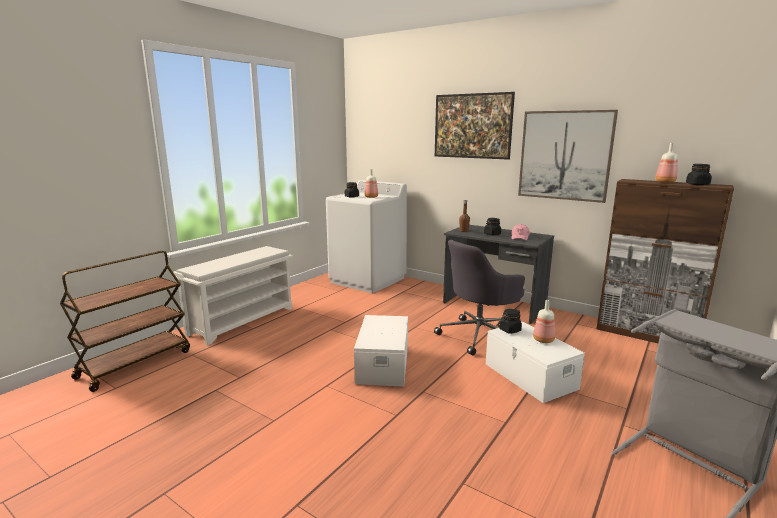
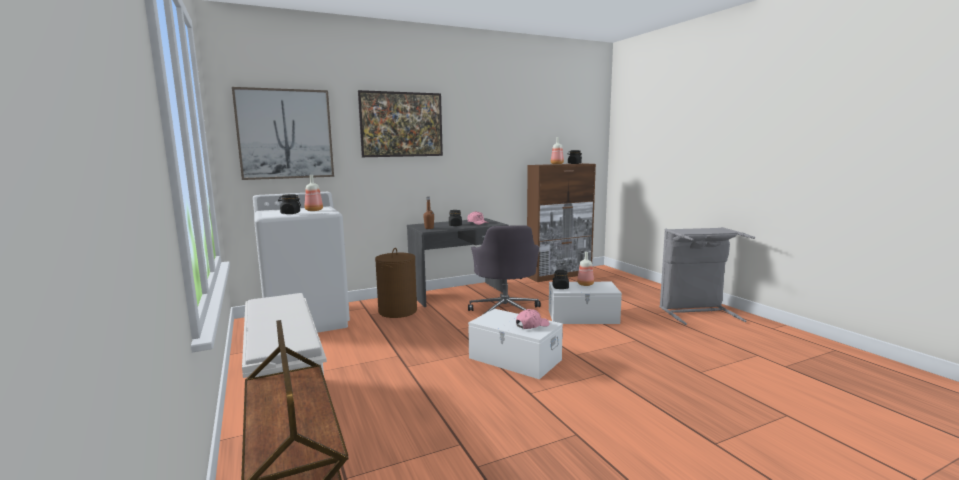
camera: 60 degrees left, 5 degrees down
(383, 338) = (532, 325): none -> pink cap
(421, 297) = (398, 311): none -> brown laundry basket
(564, 155) = (486, 149): picture -> picture (285, 134)

